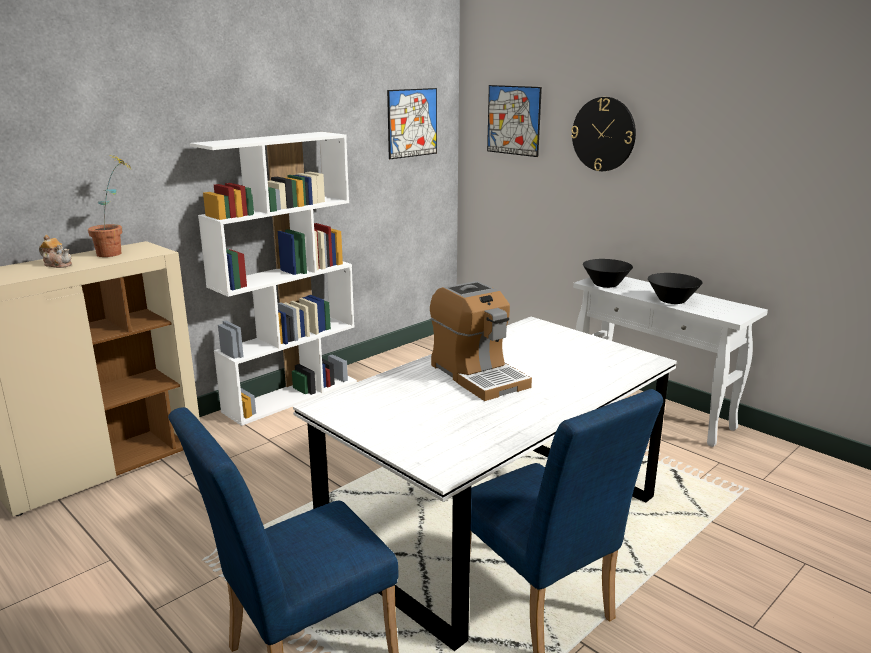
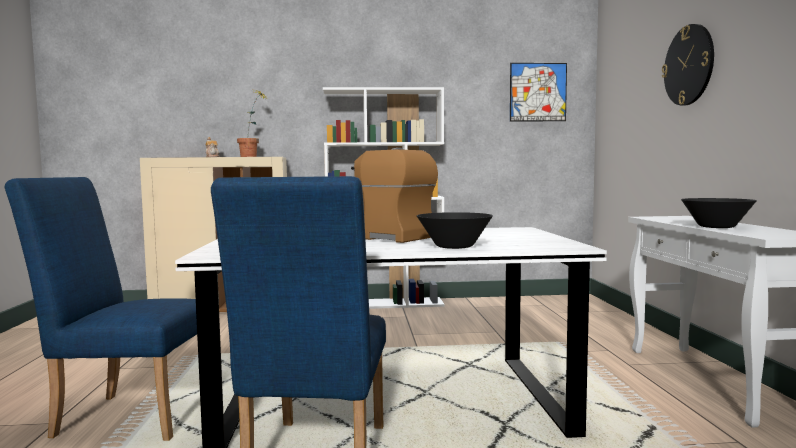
camera: 40 degrees right, 15 degrees down
(478, 375) = (384, 237): coffee machine -> coffee machine turned 120 degrees clockwise
(513, 120) = (627, 78): picture -> none
(606, 284) = (662, 218): black bowl -> black bowl (454, 247)

